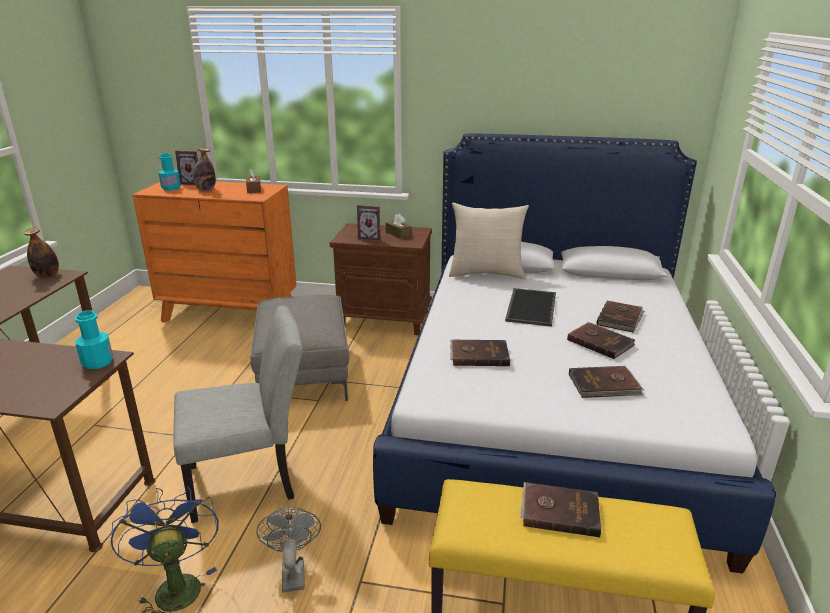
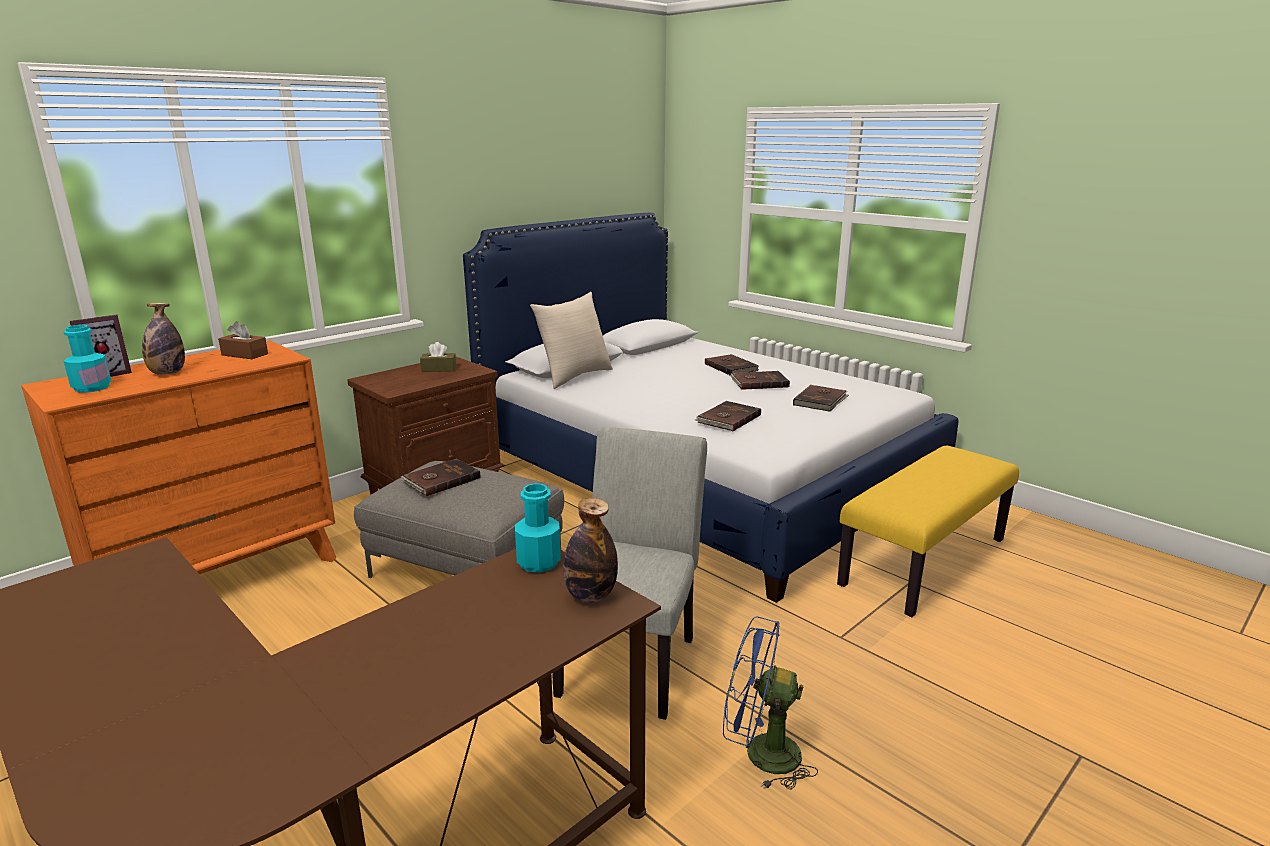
camera: 55 degrees left, 5 degrees down
(47, 275) = (107, 571): bottle -> bottle (590, 595)
(292, 571) = (799, 670): grey fan -> none
(370, 237) = (420, 380): picture frame -> none
(530, 306) = (668, 382): tray -> none
(559, 511) = (925, 476): brown book -> brown book (441, 480)

